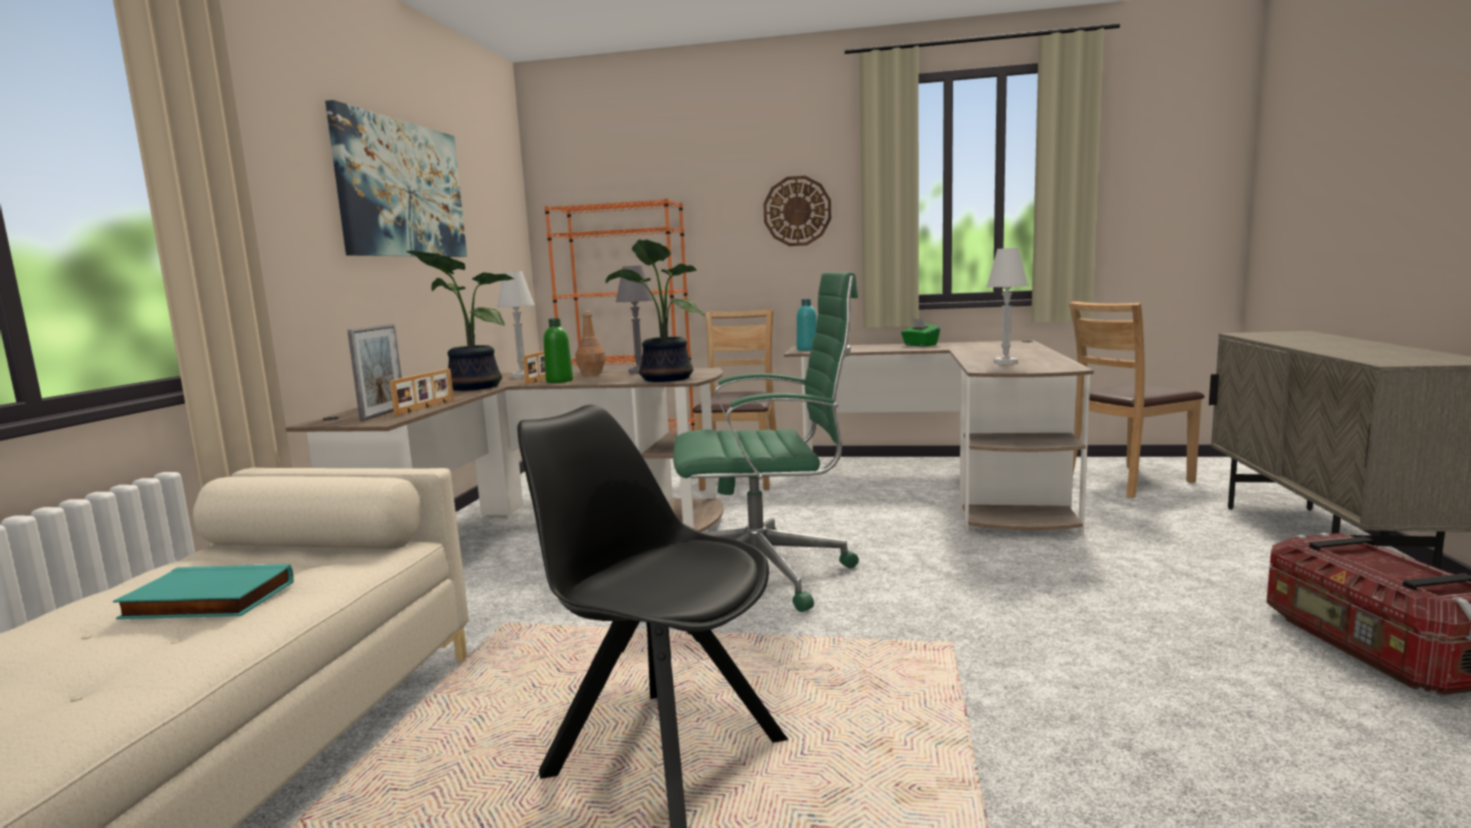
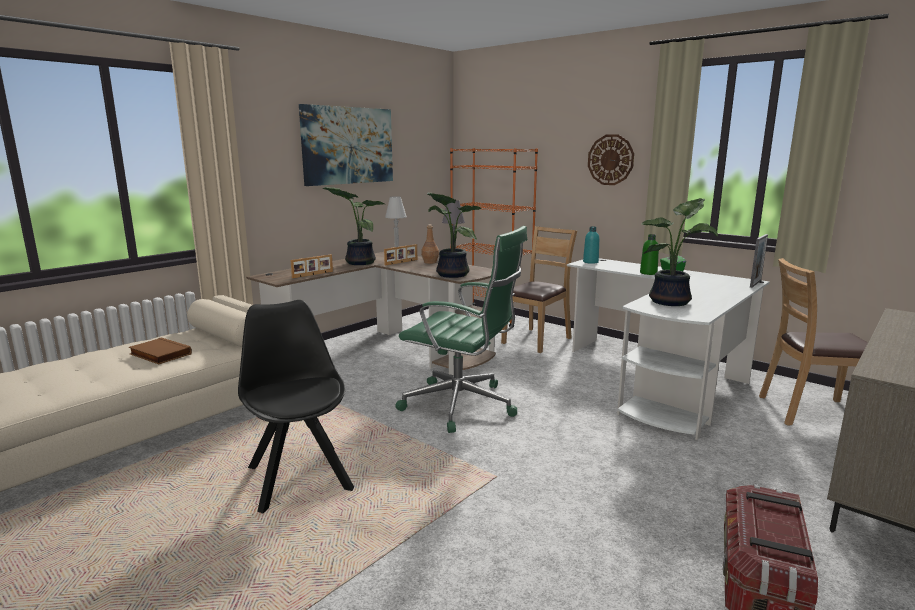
camera: 30 degrees right, 5 degrees up
(206, 601) = (159, 354): turquoise book -> brown book
(383, 414) = (290, 275): picture frame -> picture frame (755, 284)
(559, 381) = (403, 265): green bottle -> green bottle (648, 273)
(952, 486) = (663, 380): brown desk -> white desk
(1005, 363) = (672, 302): white table lamp -> potted plant

